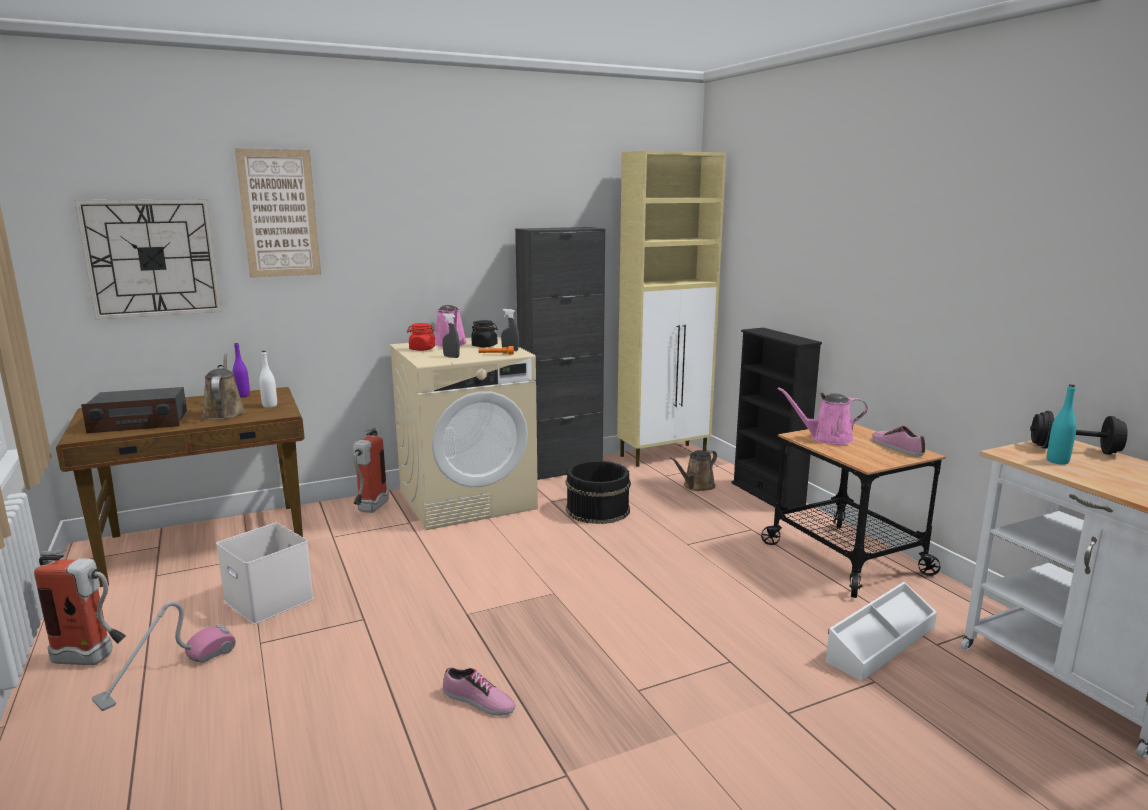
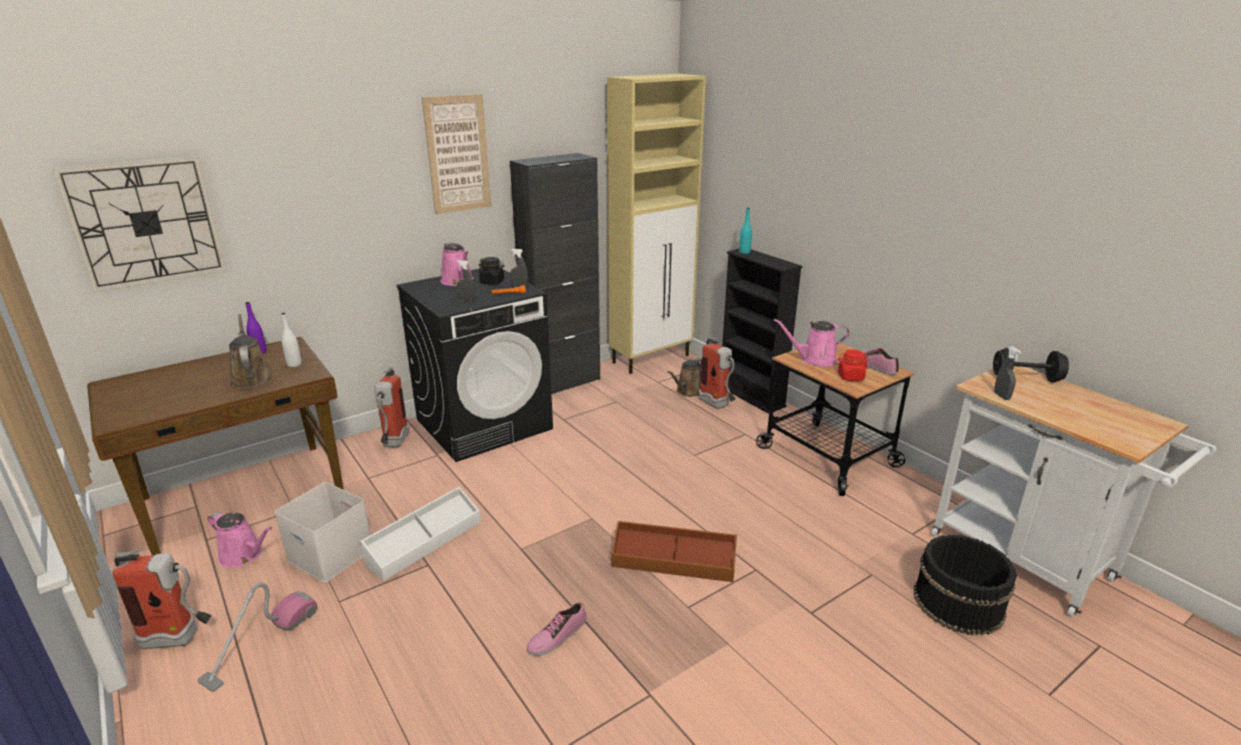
camera: 10 degrees left, 10 degrees up
(139, 422) = (167, 398): radio -> none
(185, 592) = (244, 555): none -> pink watering can
(279, 213) = (275, 165): picture -> picture (458, 154)
(422, 349) = (432, 290): red jar -> red jar (850, 377)
(467, 499) = (484, 424): beige washing machine -> black washing machine
(478, 701) = (557, 635): shoe -> shoe turned 120 degrees clockwise
(596, 510) = (606, 425): black bucket -> black bucket (957, 603)
(634, 643) = (673, 562): none -> brown storage box
(726, 501) = (717, 405): none -> fire extinguisher
(880, 643) = (869, 537): white storage box -> white storage box (424, 542)
(1036, 463) = (1001, 396): none -> grey spray bottle
(1057, 461) = (1016, 393): turquoise bottle -> turquoise bottle (744, 252)

